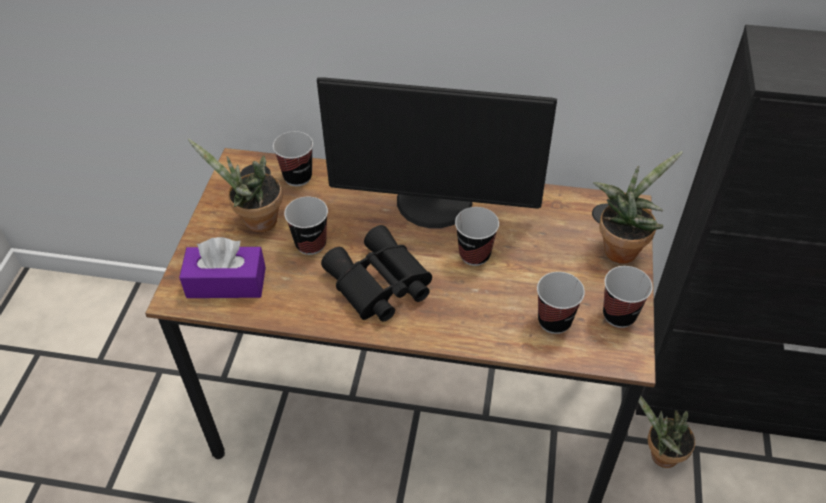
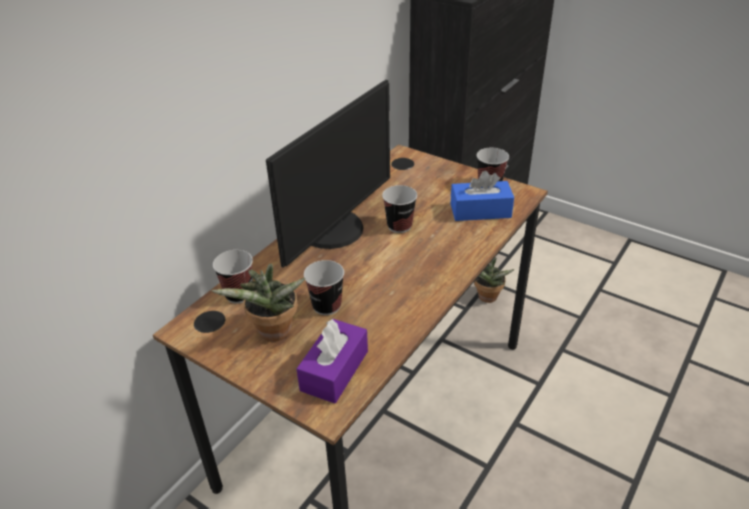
camera: 65 degrees left, 10 degrees down
(378, 285) = (398, 280): black binoculars -> none
(554, 321) = (480, 211): cup -> blue tissue box
(621, 247) = (434, 167): potted plant -> none

